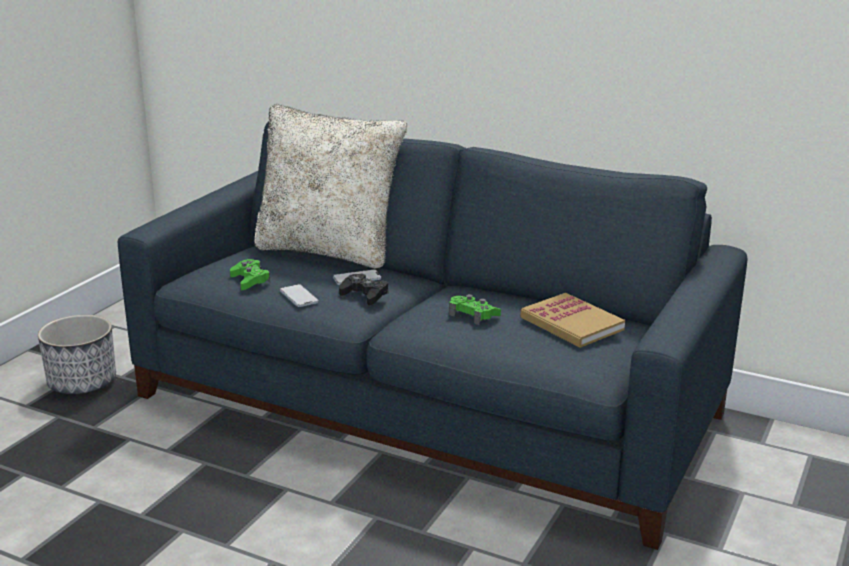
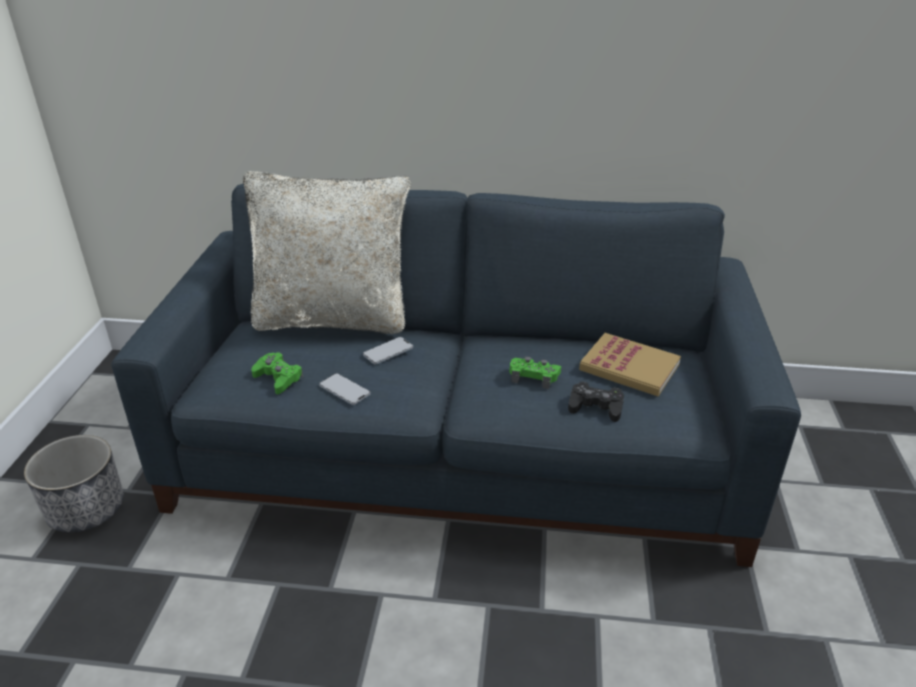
camera: 20 degrees left, 10 degrees up
(364, 295) = (410, 372): black game controller -> black game controller (595, 407)

